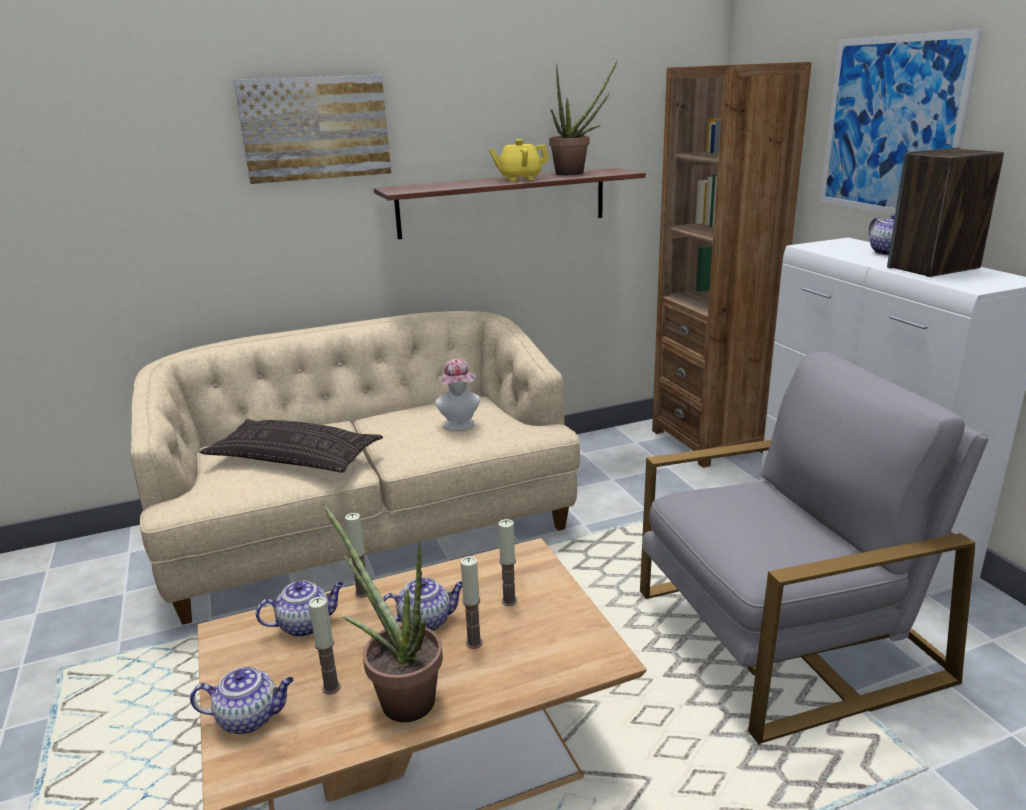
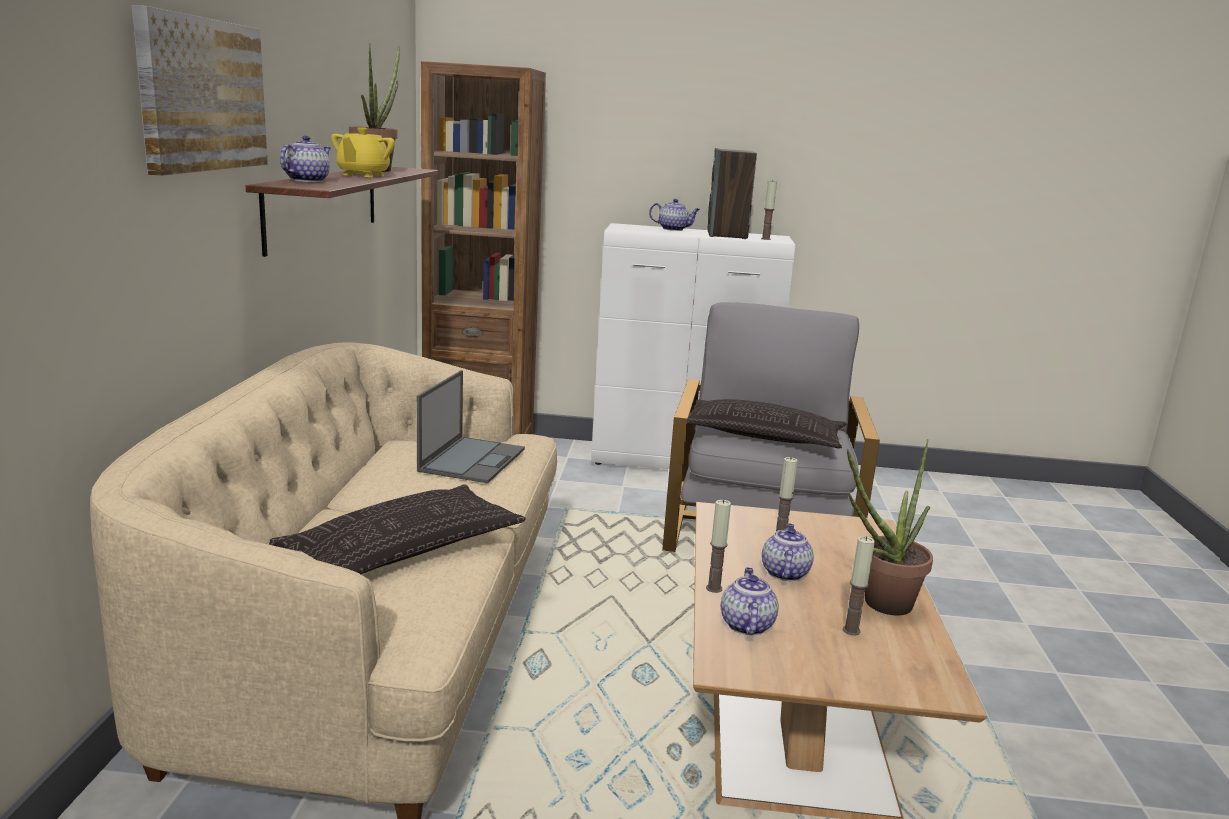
camera: 65 degrees left, 5 degrees down
(250, 718) = (873, 675): teapot -> teapot (307, 180)
(460, 426) = (472, 459): hat -> laptop
(474, 643) = (827, 562): candle -> candle (765, 239)
(728, 518) = (762, 436): none -> pillow
(891, 126) = (638, 132): picture -> none

